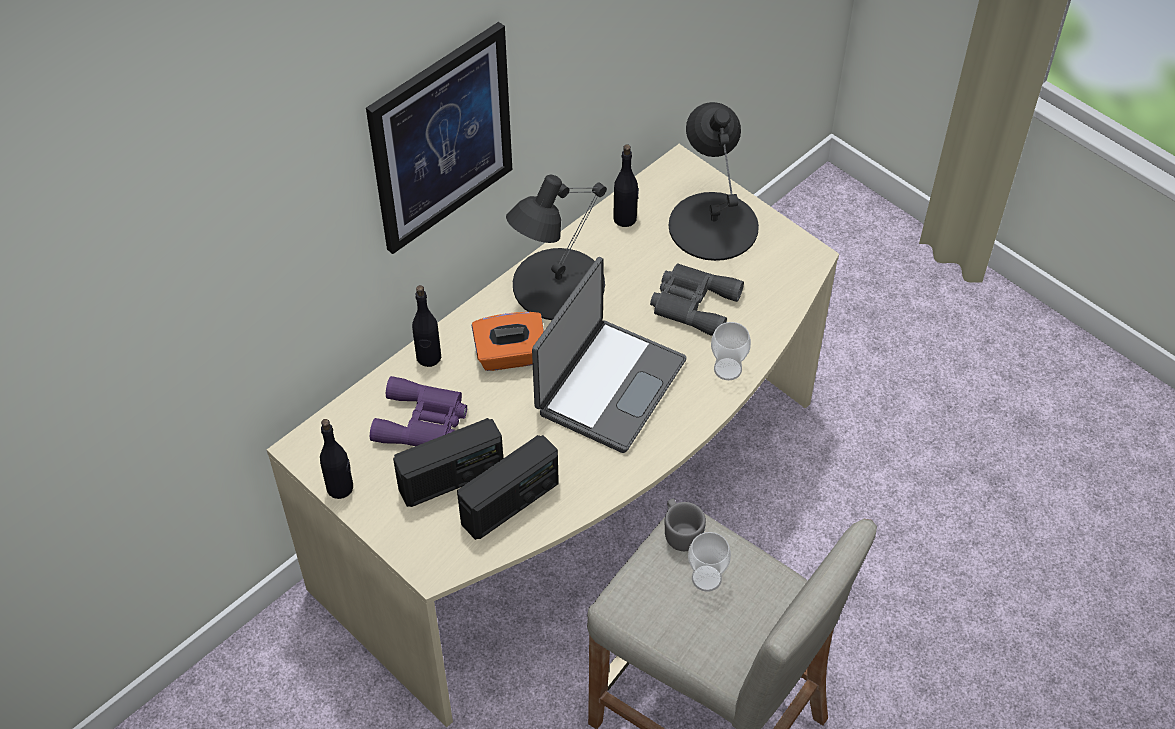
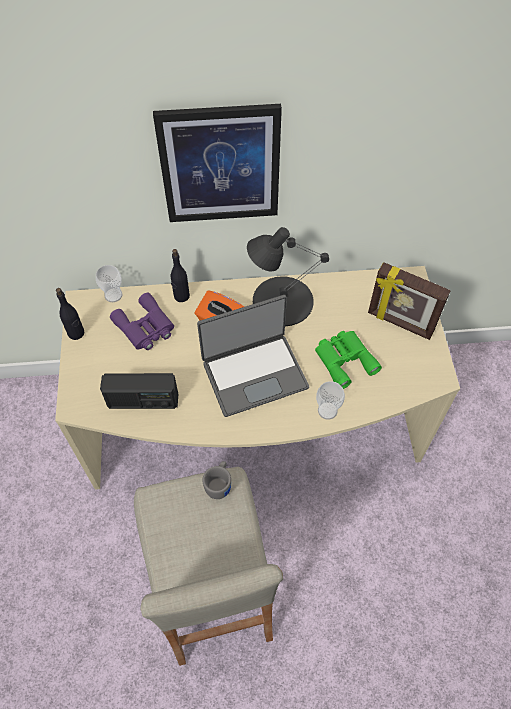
camera: 40 degrees right, 5 degrees up
(451, 479) = (129, 367): radio -> none
(625, 218) = (353, 288): black bottle -> none
(692, 303) = (344, 359): grey binoculars -> green binoculars
(706, 578) = (207, 521): cup -> cup (113, 295)
(713, 225) = (399, 323): black table lamp -> picture frame

